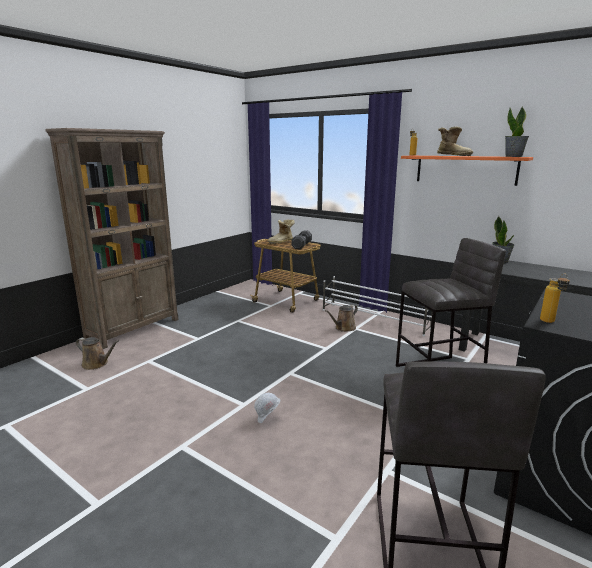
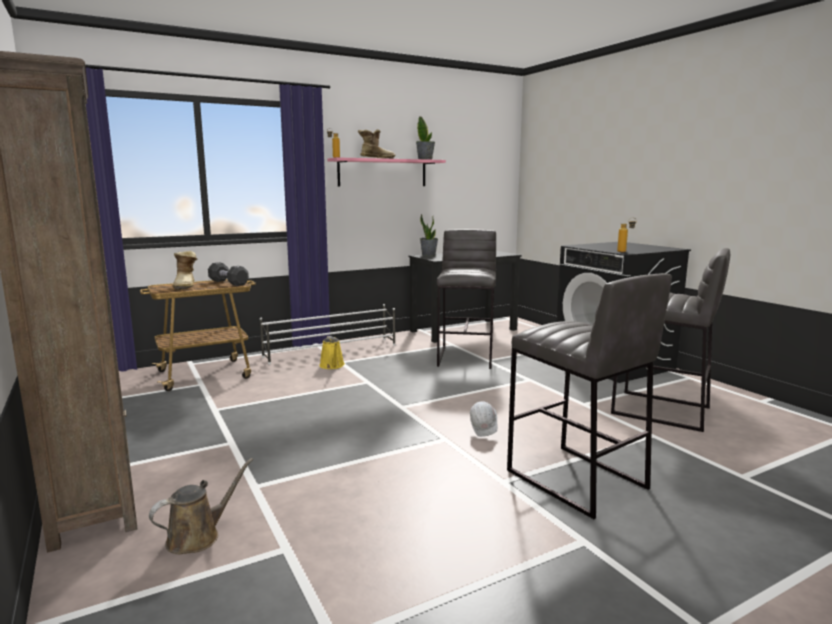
camera: 65 degrees left, 5 degrees down
(197, 487) = (576, 480): none -> grey stool
(344, 328) = (332, 366): brown watering can -> yellow watering can
(465, 169) = (382, 173): orange shelf -> pink shelf

